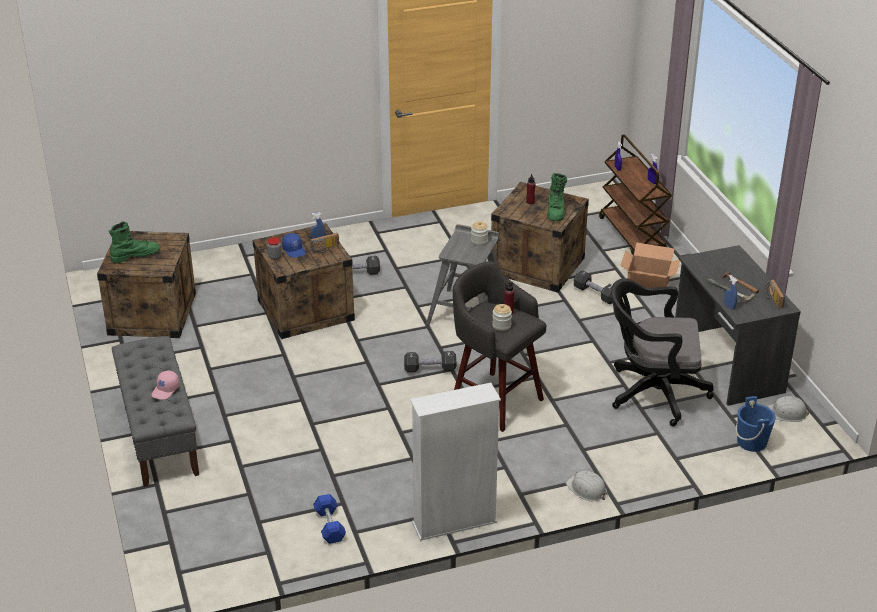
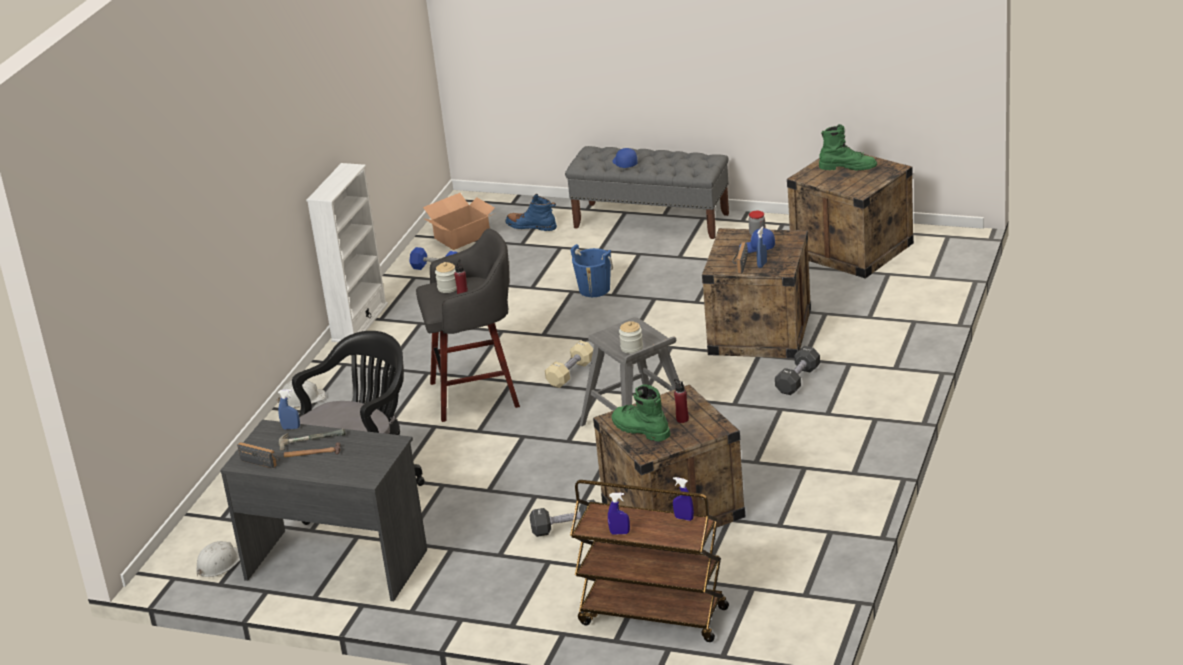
camera: 130 degrees right, 5 degrees down
(135, 255) = (848, 167): green boot -> green boot turned 90 degrees counterclockwise
(166, 390) = (624, 163): pink cap -> blue cap
(212, 503) = (531, 226): none -> blue boot
(430, 369) = (571, 373): black dumbbell -> beige dumbbell
(648, 281) = (542, 581): cardboard box -> cardboard box (461, 236)
(752, 442) = (219, 519): blue bucket -> blue bucket (594, 289)

